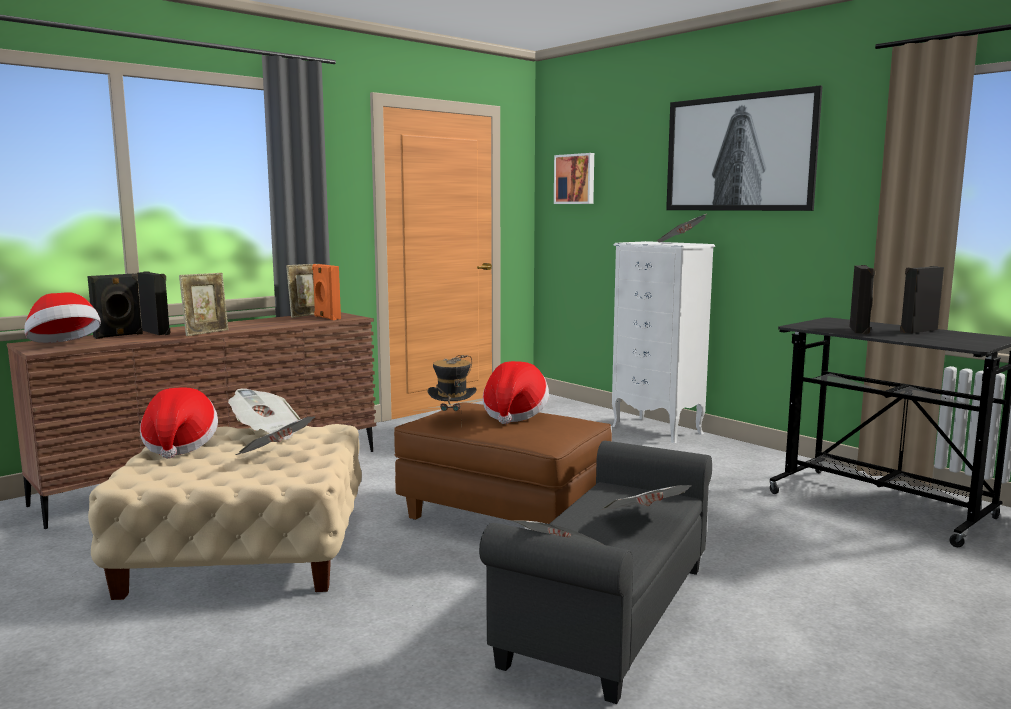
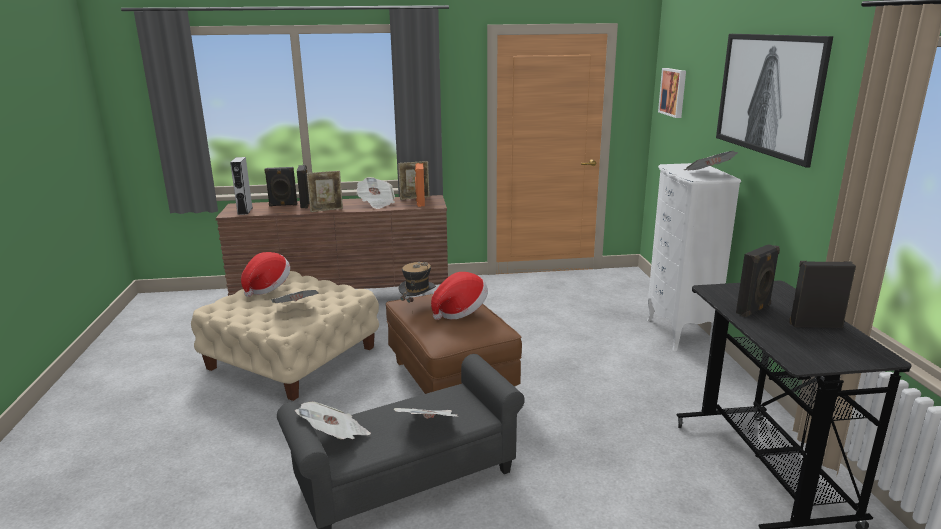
camera: 35 degrees right, 10 degrees up
(64, 345) = (245, 211): hat -> grey speaker
(268, 432) = (321, 287): newspaper -> newspaper (376, 203)

